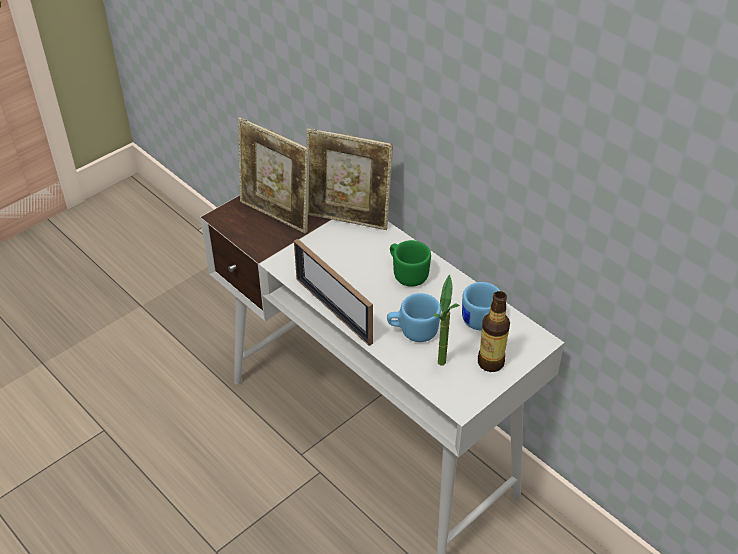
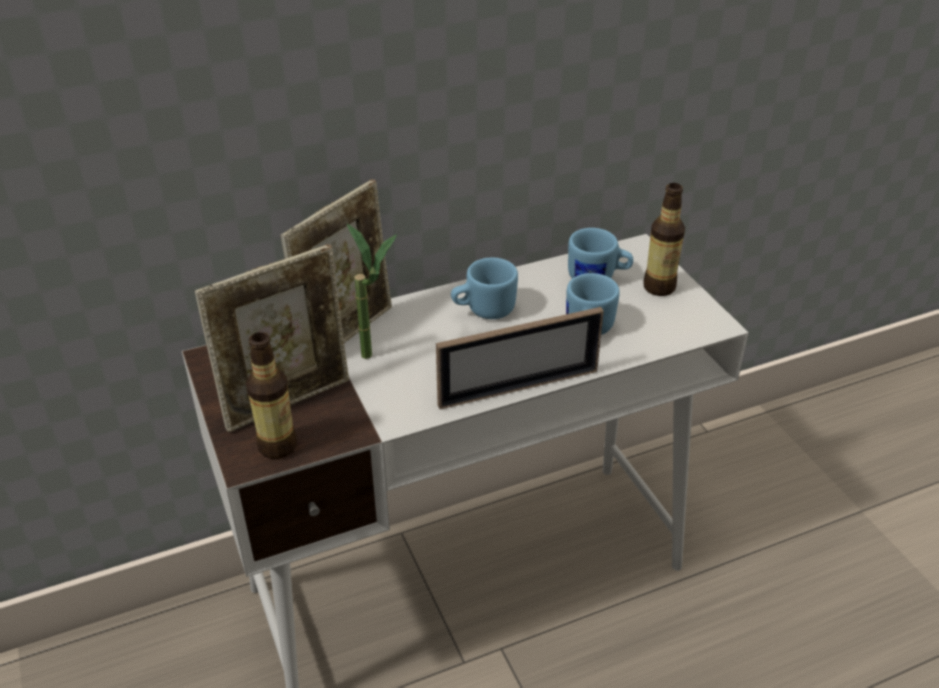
camera: 70 degrees left, 5 degrees down
(238, 224) = (277, 446): none -> bottle
(407, 273) = (483, 310): green mug -> blue mug
(443, 369) = (657, 323): potted plant -> potted plant (377, 357)

